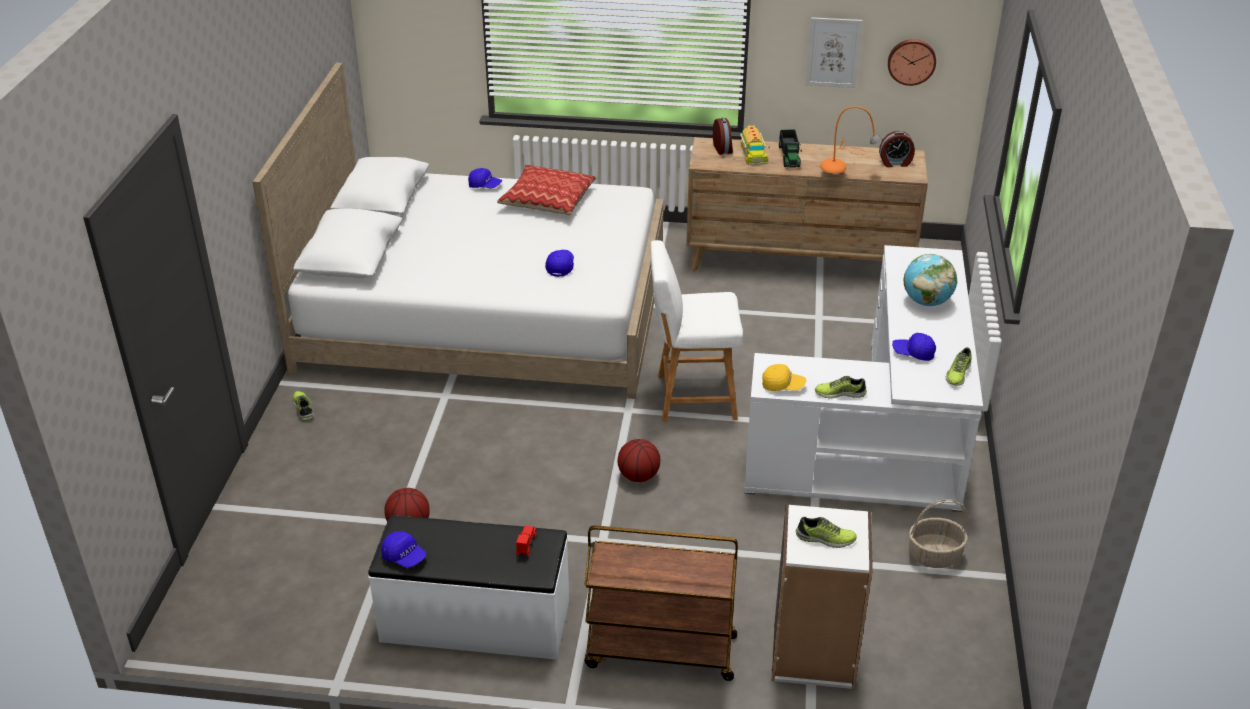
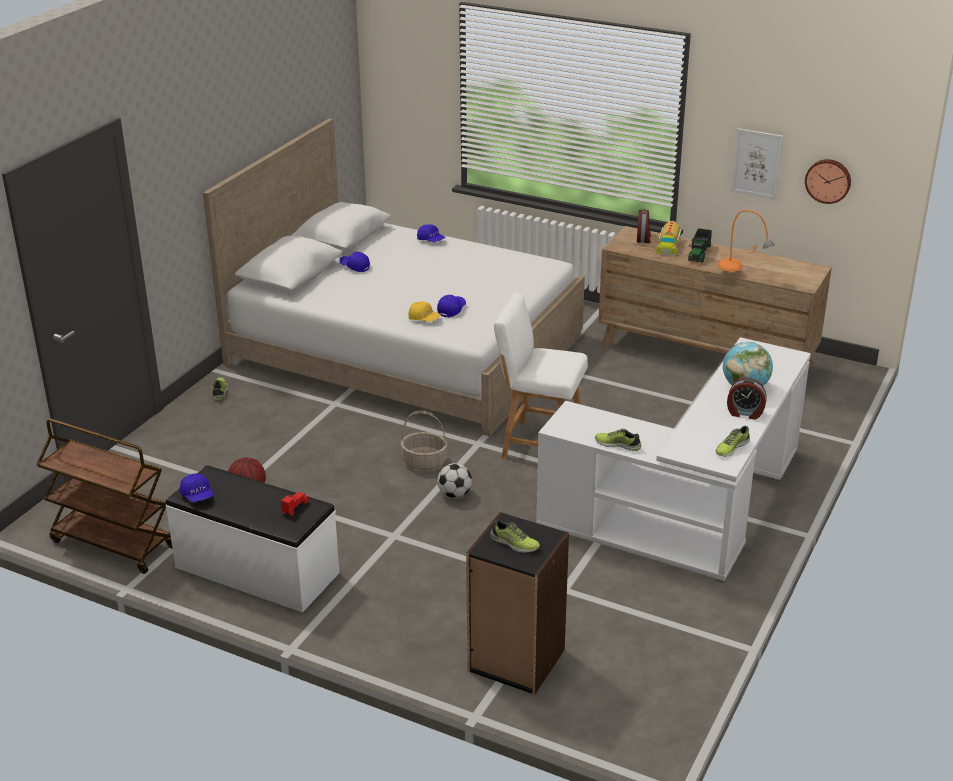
camera: 20 degrees right, 5 degrees down
(547, 199) = (475, 258): pillow -> none
(638, 476) = (455, 494): basketball -> football
(659, 652) = (388, 627): brown cart -> brown cart (112, 544)
(783, 385) = (572, 429): yellow cap -> yellow cap (424, 319)
(813, 655) = (515, 661): white bookcase -> black bookcase
(895, 163) = (795, 273): alarm clock -> alarm clock (745, 413)
(913, 353) = (702, 424): blue cap -> blue cap (355, 267)
(935, 555) = (676, 610): basket -> basket (425, 462)

